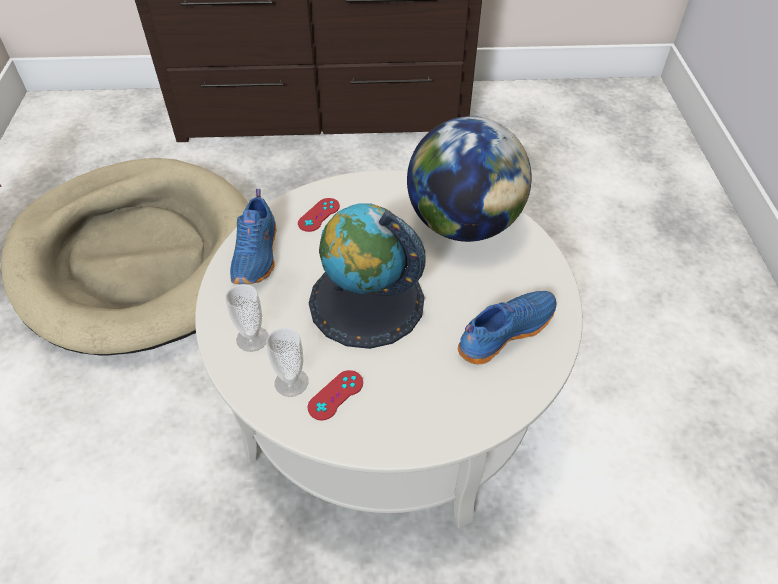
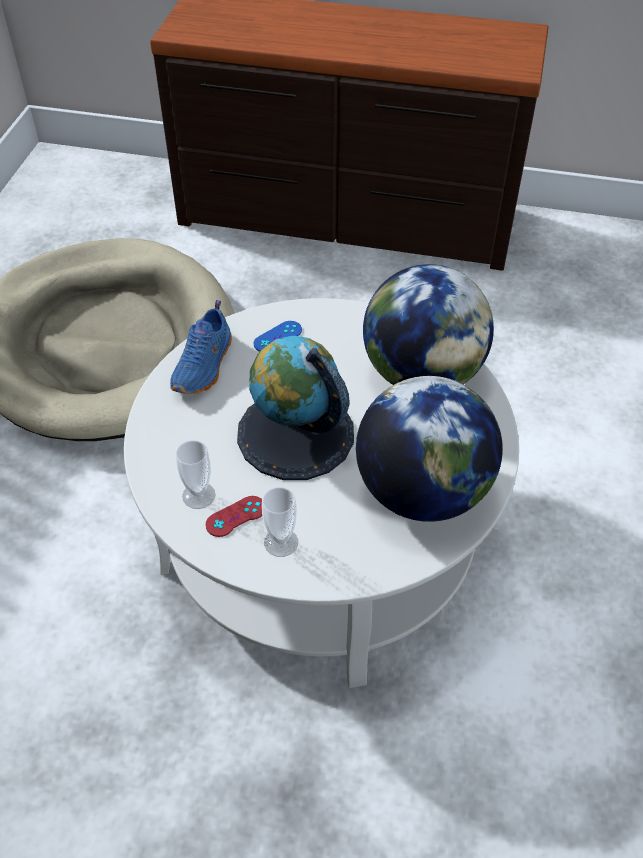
camera: 15 degrees right, 0 degrees up
(252, 338) = (175, 447): cup -> cup (281, 542)
(319, 215) = (278, 337): red game controller -> blue game controller
(504, 331) = (422, 492): blue shoe -> globe

